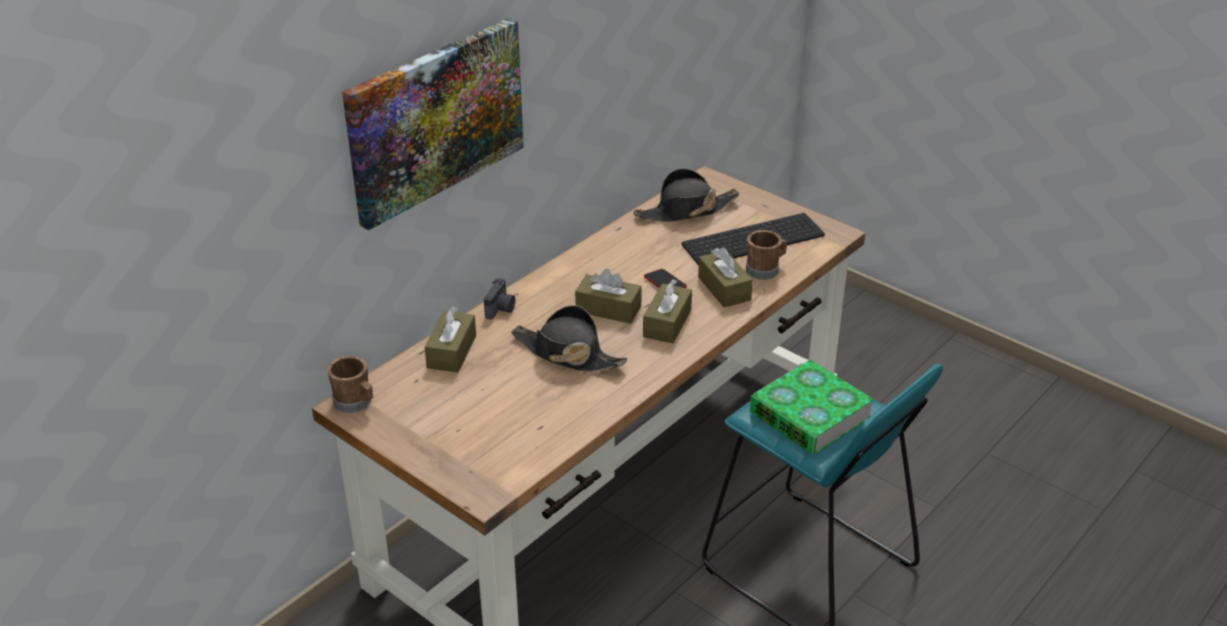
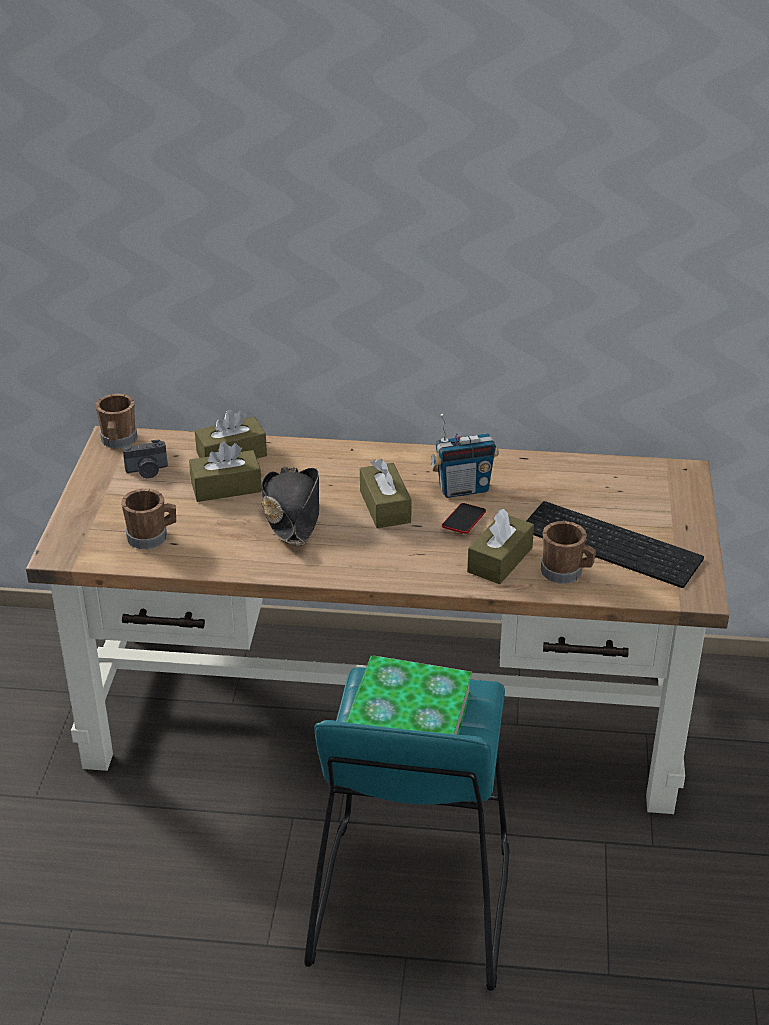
camera: 55 degrees right, 0 degrees up
(435, 120) = (278, 222): picture -> none
(501, 309) = (319, 451): camera -> camera (147, 471)
(519, 435) = (152, 537): none -> brown mug
(626, 268) = (463, 489): none -> radio
(667, 323) = (401, 549): brown tissue box -> brown tissue box (226, 487)
(686, 211) = (608, 483): black hat -> none

